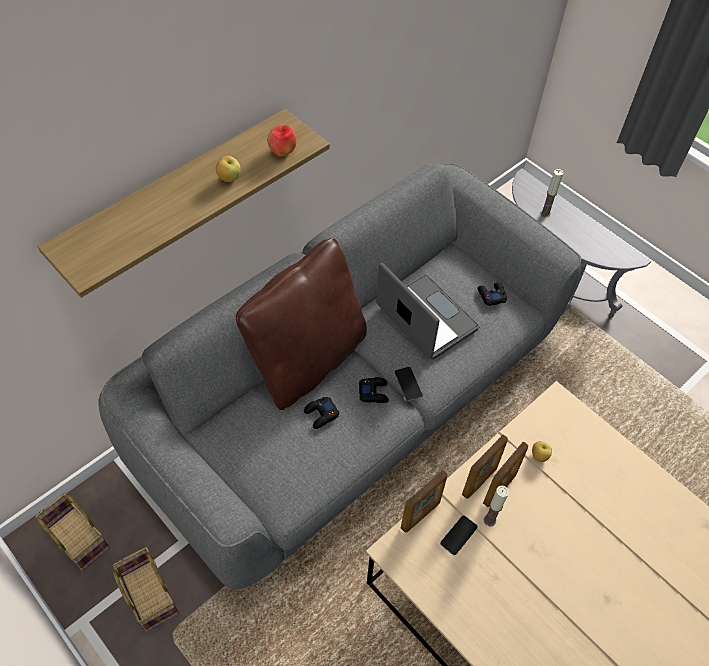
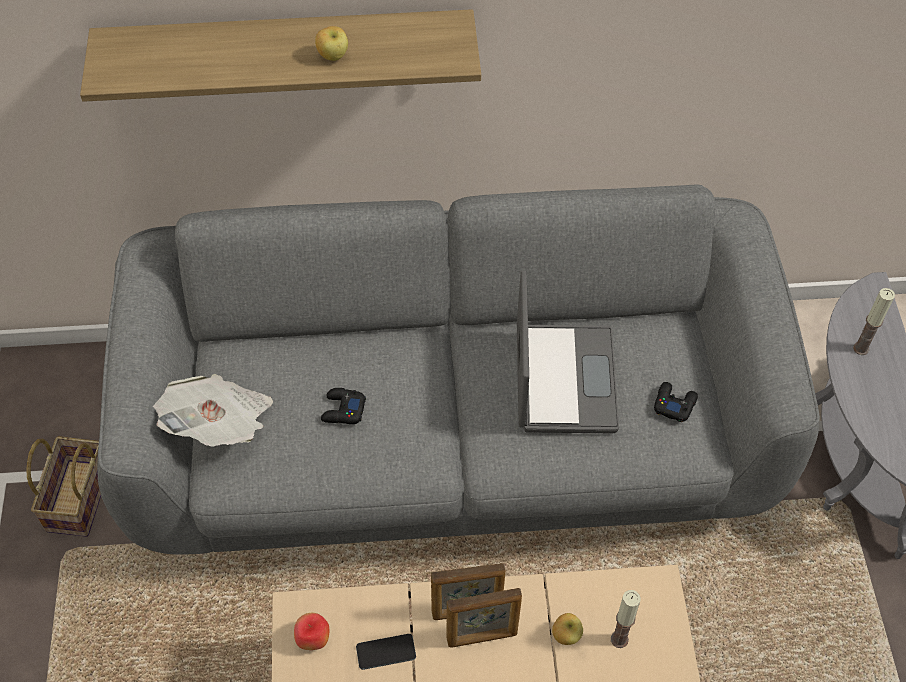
camera: 40 degrees right, 0 degrees up
(76, 538) = (61, 394): basket -> none
(254, 473) = (219, 424): none -> newspaper
(282, 152) = (418, 57): apple -> apple (313, 639)
(308, 360) = (386, 342): brown pillow -> none
(374, 392) = (424, 425): black game controller -> none
(408, 384) = (472, 441): phone -> none
(421, 515) = (365, 599): picture frame -> none
(489, 520) = (436, 662): candle -> candle (619, 639)

